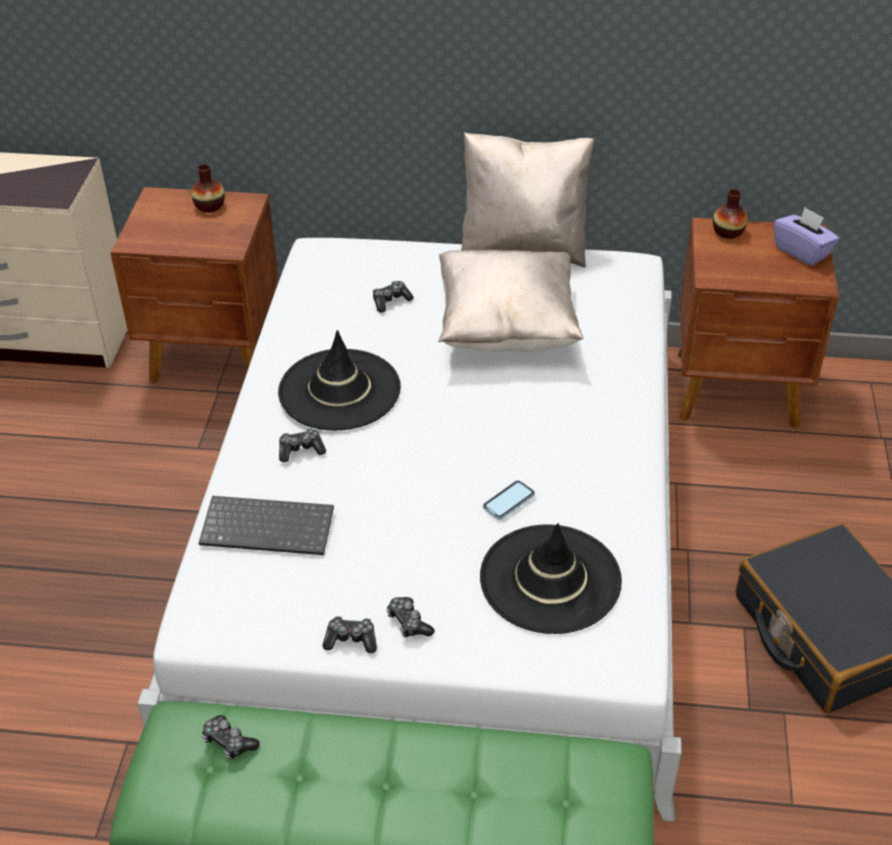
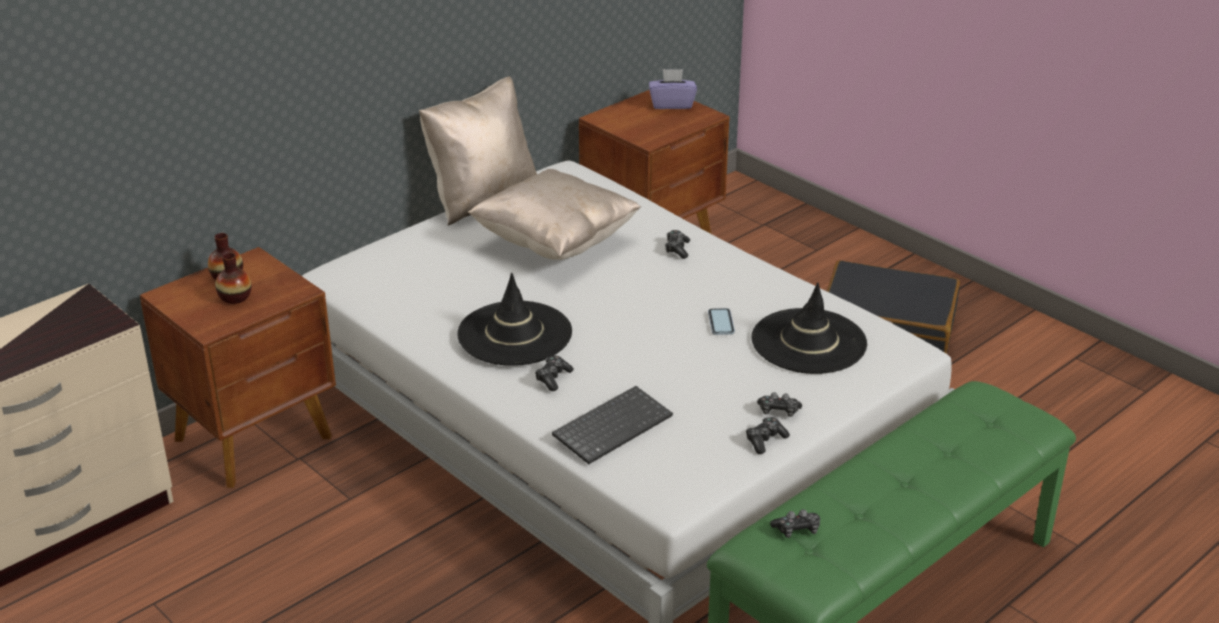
camera: 50 degrees left, 10 degrees down
(391, 301) = (447, 272): game controller -> game controller (677, 249)
(728, 232) = (614, 115): vase -> vase (235, 297)

